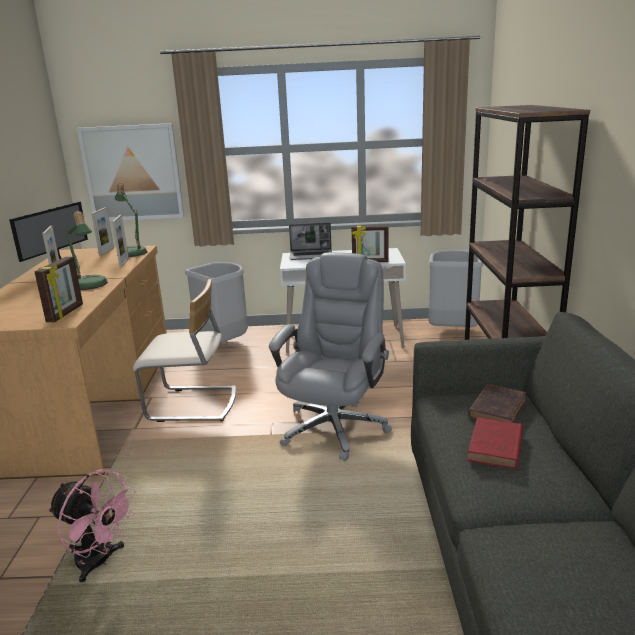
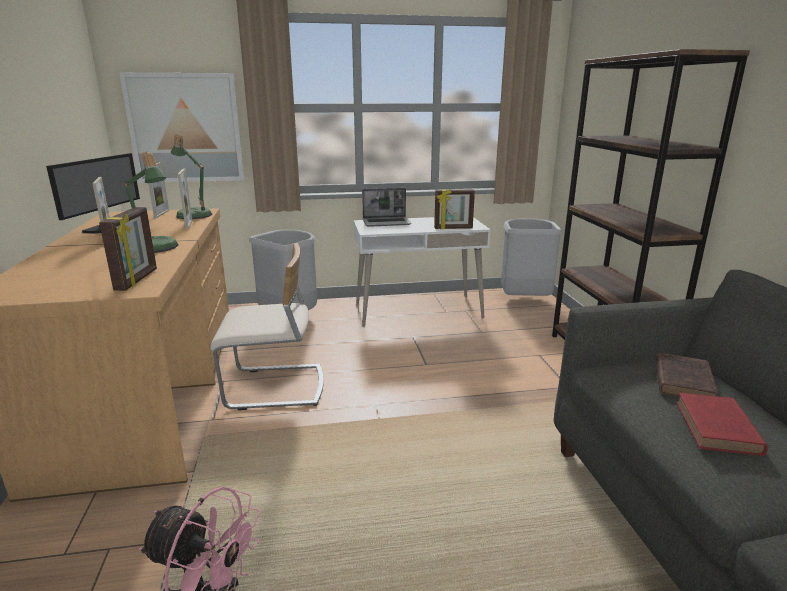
camera: 10 degrees left, 0 degrees up
(334, 427) = (447, 406): grey office chair -> none

